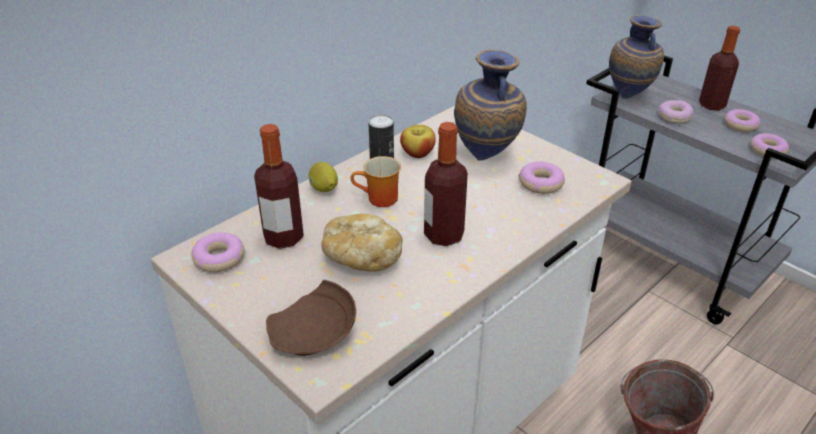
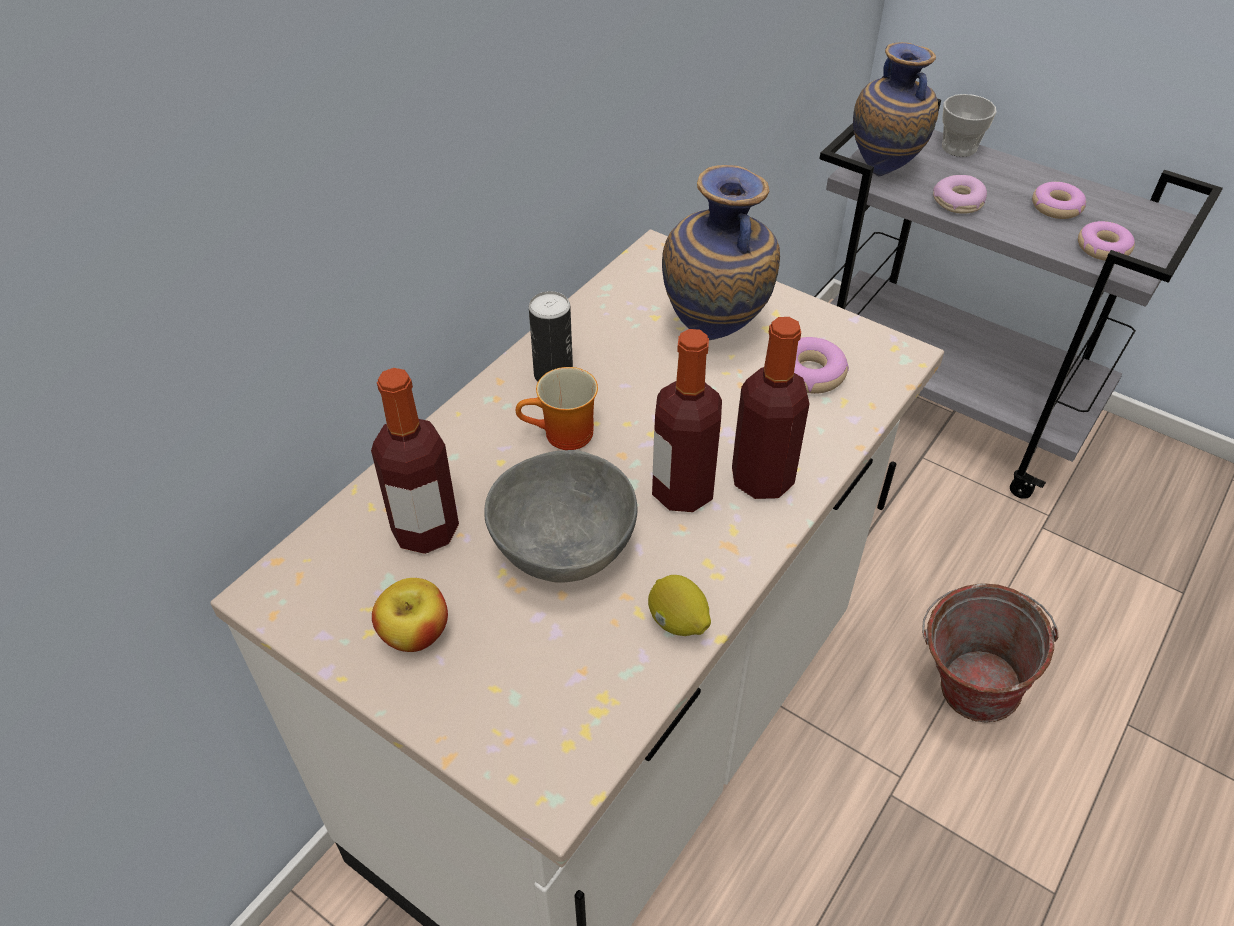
camera: 10 degrees left, 10 degrees up
(219, 258) = (328, 586): donut -> none
(314, 335) = (524, 711): brown plate -> none
(324, 189) = (468, 427): lemon -> lemon (677, 622)
(361, 257) = (562, 552): bread -> grey bowl
(418, 153) = (604, 339): apple -> apple (415, 634)
(682, 87) = (959, 148): none -> cup
(711, 105) = (1008, 175): bottle -> bottle (762, 479)

